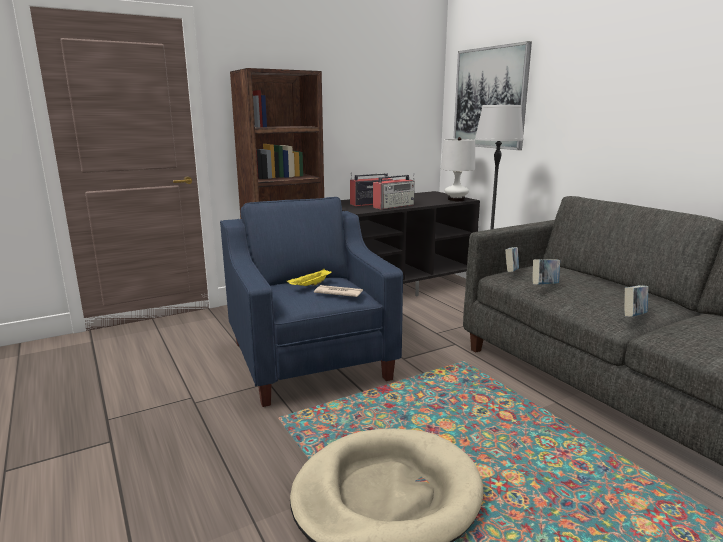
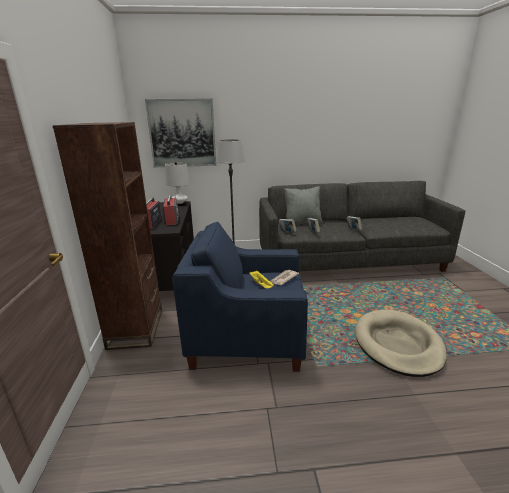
camera: 65 degrees left, 5 degrees up
(580, 275) = (302, 222): none -> grey pillow

